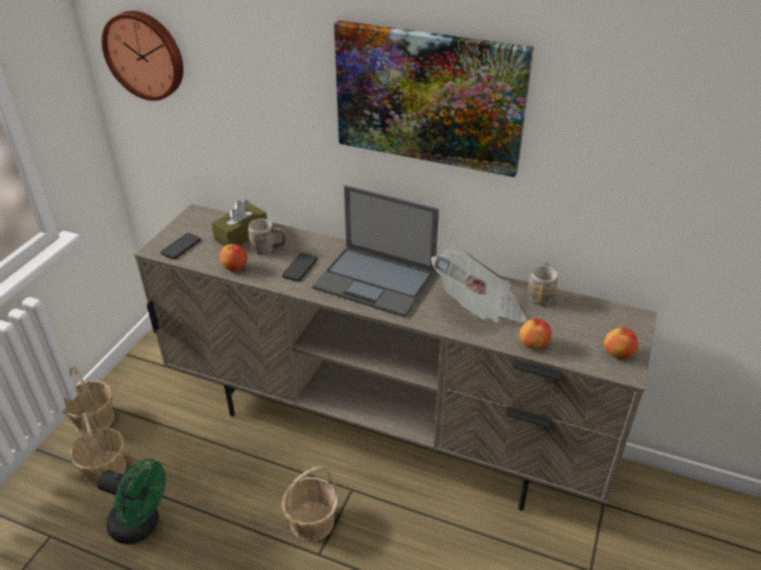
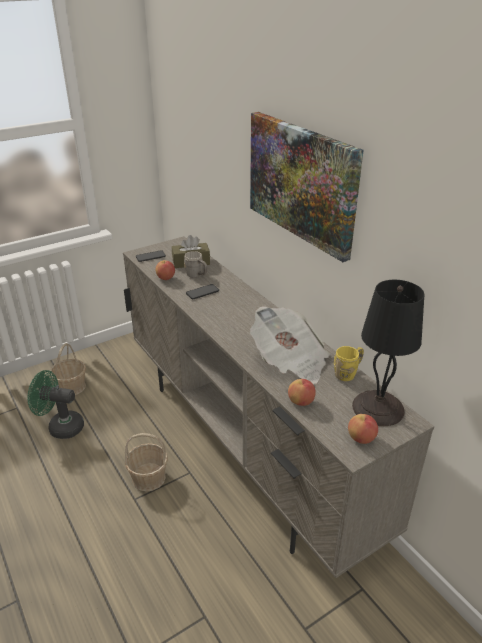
camera: 35 degrees right, 5 degrees down
(94, 419) = (90, 358): basket -> none
(142, 525) = (61, 427): green fan -> green fan turned 135 degrees clockwise
(145, 55) = (174, 125): wall clock -> none
(376, 281) = (240, 318): laptop -> none
(540, 294) = (348, 373): grey mug -> yellow mug
(599, 318) = (377, 408): none -> black table lamp

